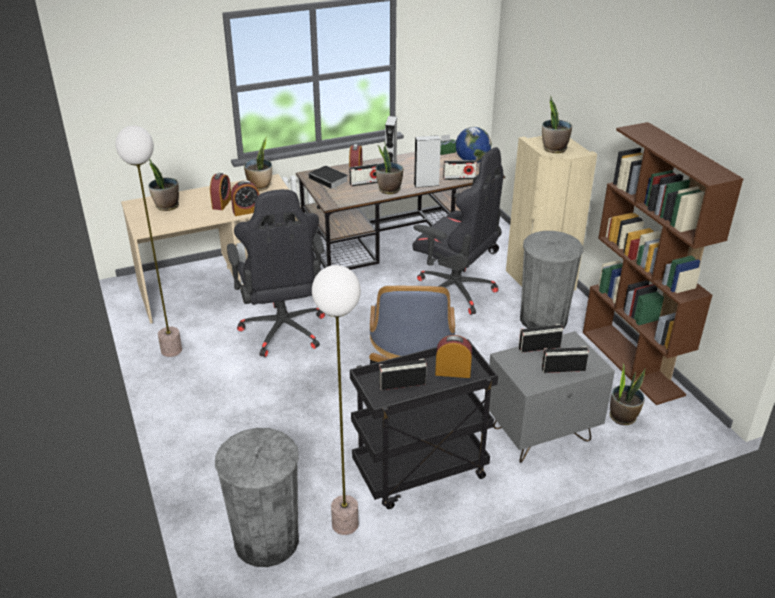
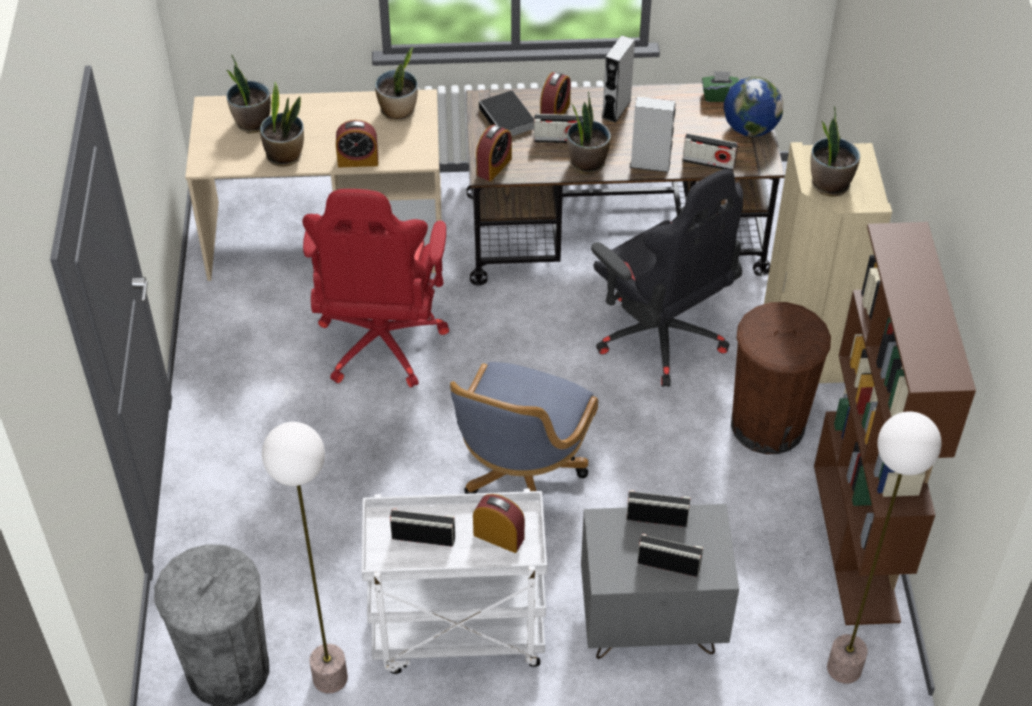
camera: 20 degrees right, 15 degrees up
(171, 350) = (219, 336): floor lamp -> floor lamp (843, 668)
(222, 203) = (330, 135): alarm clock -> alarm clock (494, 166)
(283, 330) = (381, 341): black office chair -> red office chair
(420, 474) = (457, 634): black cart -> white cart
(543, 319) = (767, 425): grey trash can -> brown trash can
(623, 417) = (784, 630): potted plant -> potted plant (285, 155)

